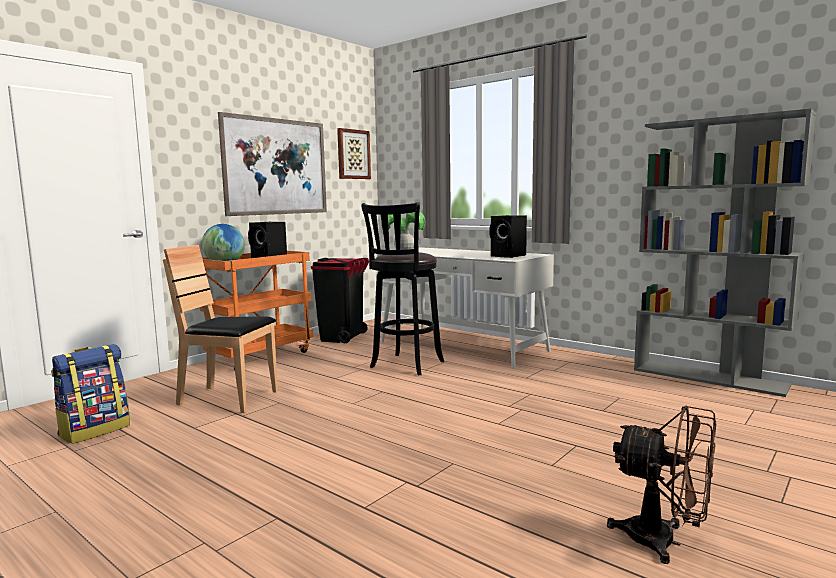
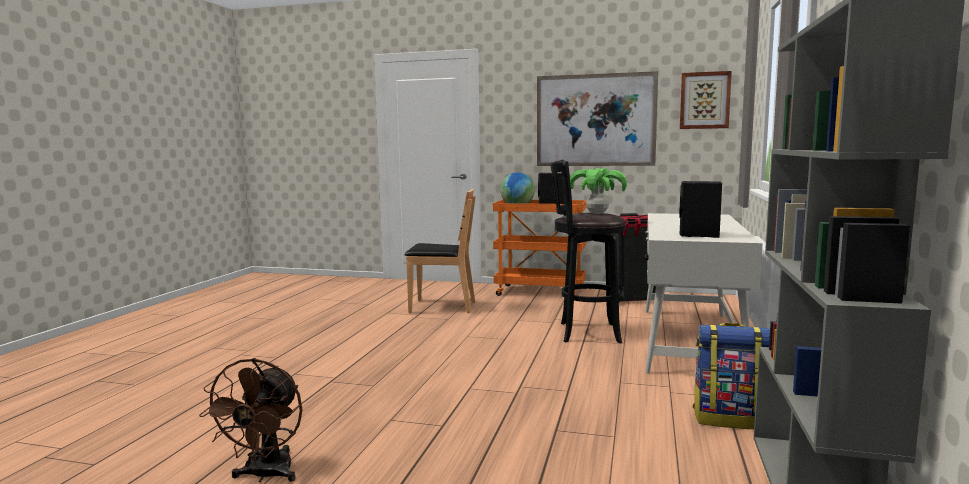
camera: 65 degrees right, 0 degrees up
(95, 430) = (368, 298): backpack -> backpack (729, 418)
(228, 398) = (442, 307): brown chair -> brown chair turned 105 degrees clockwise

